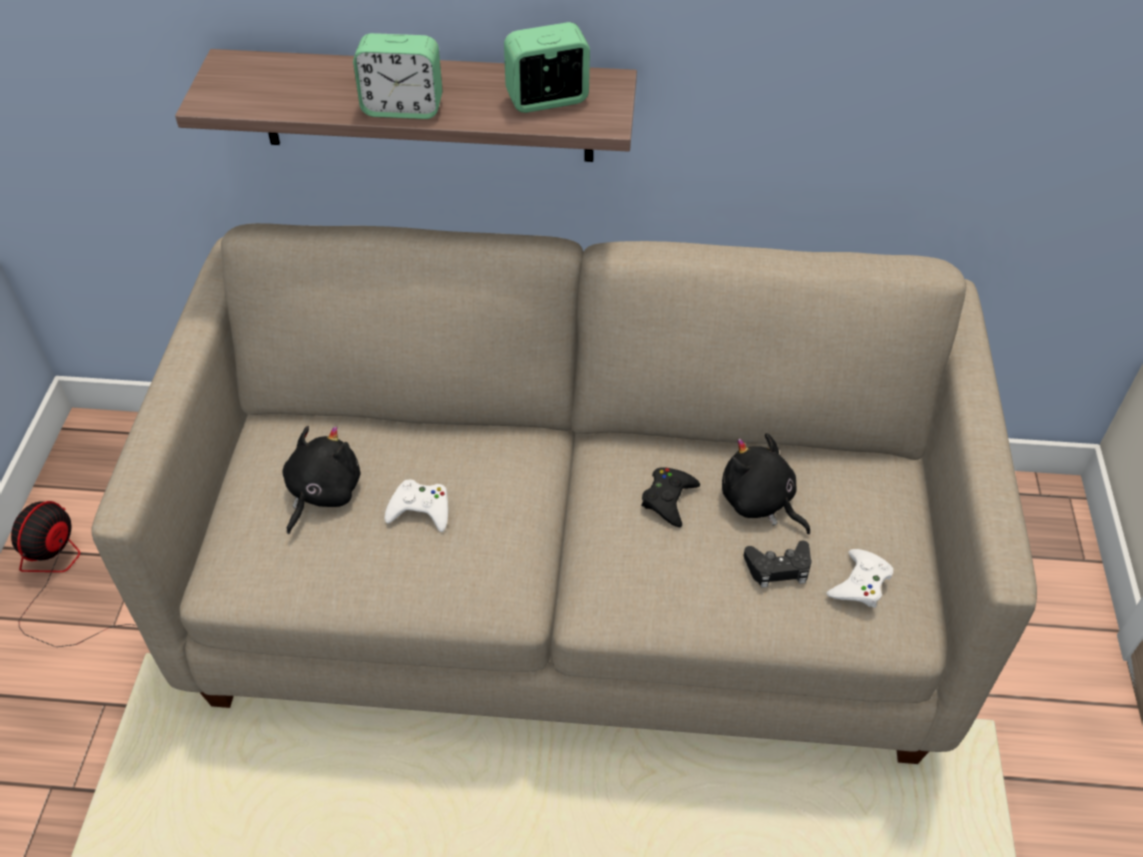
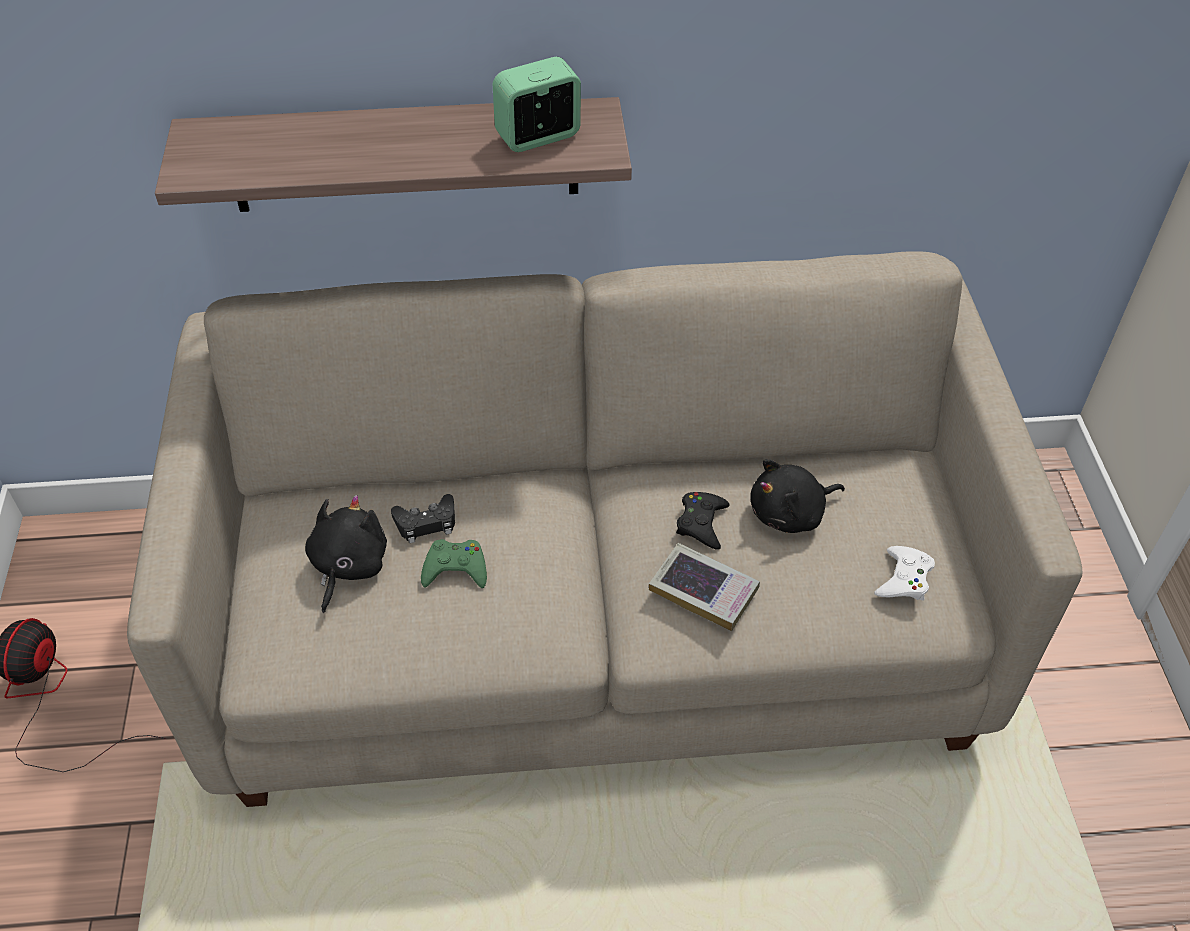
camera: 10 degrees left, 0 degrees up
(403, 108) = (393, 160): alarm clock -> none
(420, 510) = (455, 569): white game controller -> green game controller
(656, 566) = (703, 591): none -> book
(759, 502) = (790, 513): black plush toy -> black plush toy turned 60 degrees counterclockwise
(778, 568) = (823, 575): black game controller -> black game controller (426, 523)

